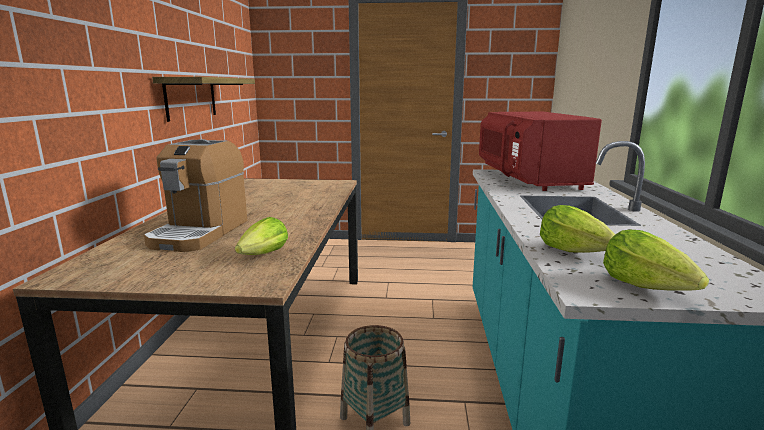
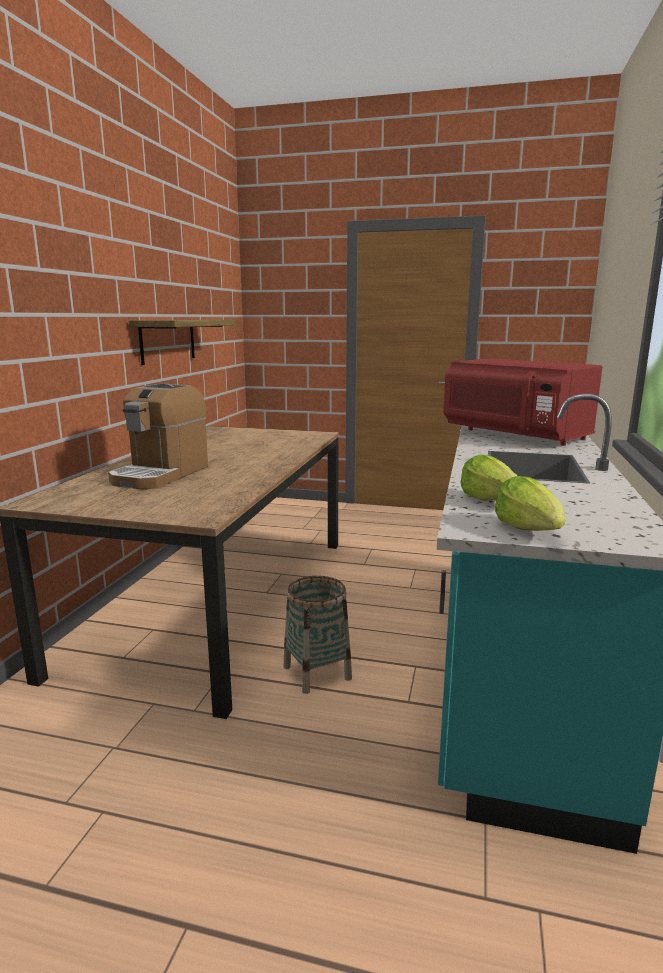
camera: 10 degrees right, 0 degrees up
(264, 255) = (213, 495): lettuce -> none
(528, 179) = (515, 435): red microwave -> red microwave turned 45 degrees counterclockwise

